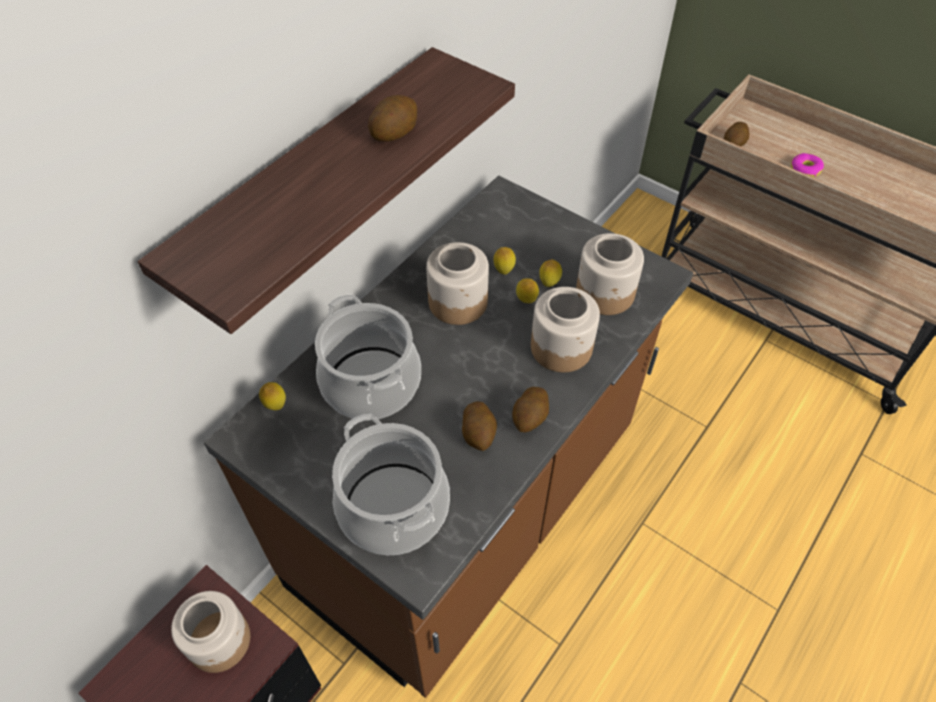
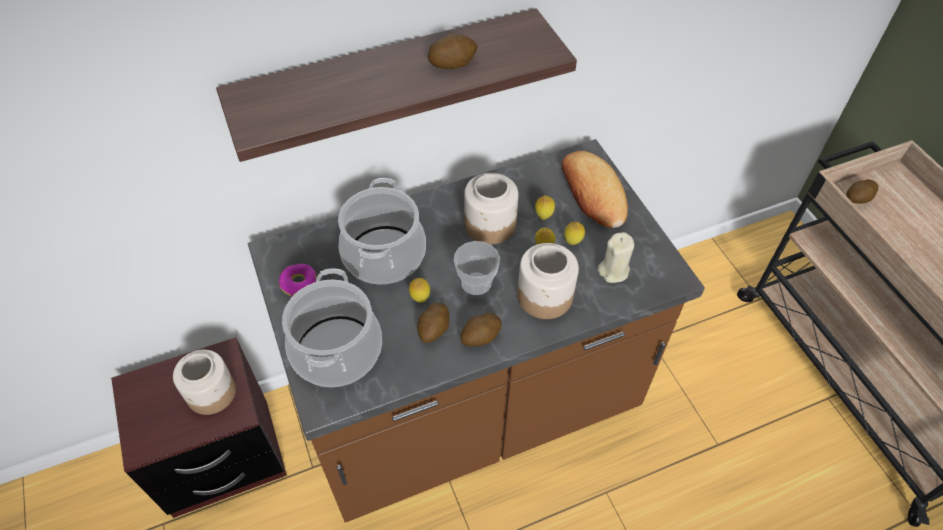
camera: 30 degrees right, 0 degrees up
(276, 406) = (309, 240): lemon -> lemon (420, 298)
(486, 366) = (476, 282): none -> cup
(534, 229) = (592, 193): none -> bread
(605, 293) = (613, 271): jar -> beige candle
(804, 170) = (914, 250): donut -> donut (299, 284)

